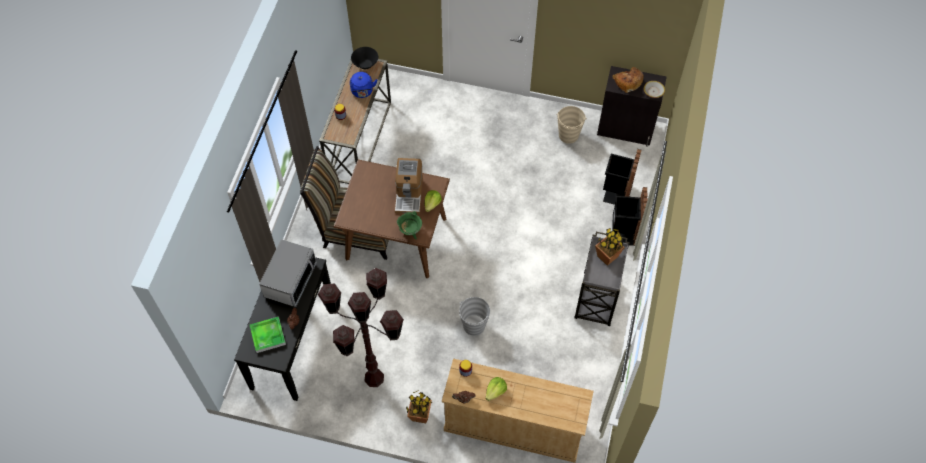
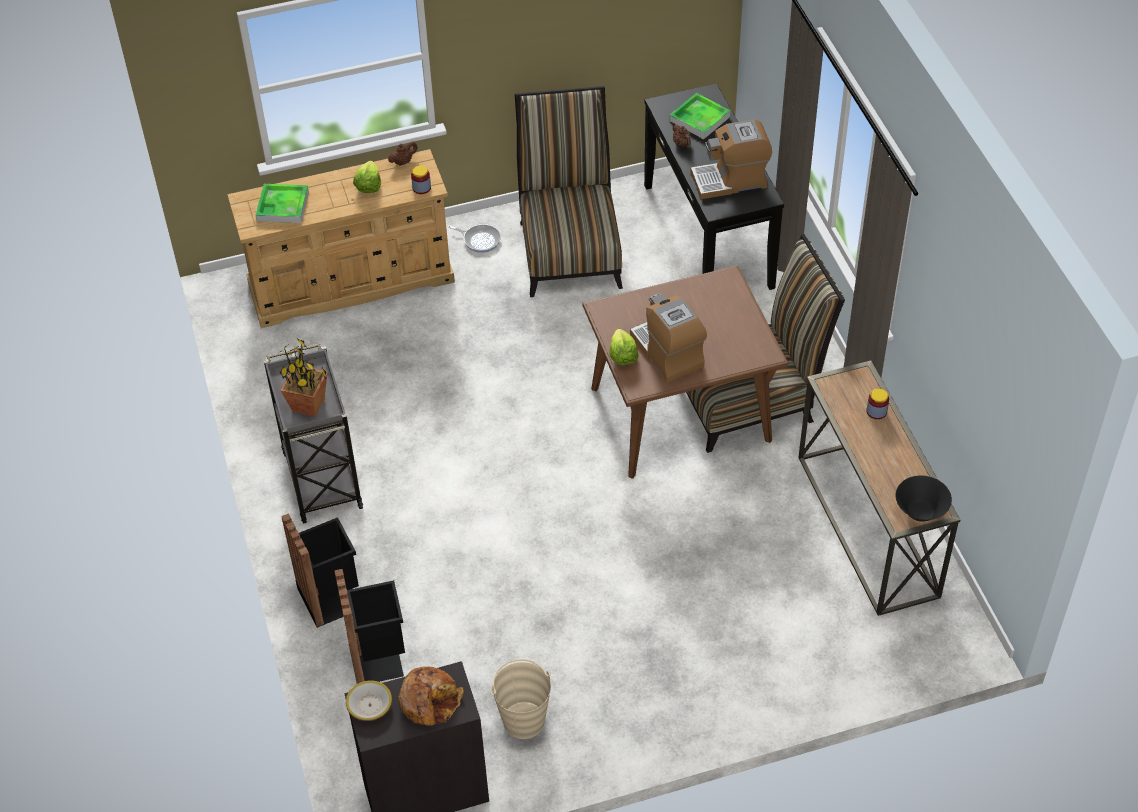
camera: 150 degrees right, 10 degrees down
(290, 280) = (730, 180): microwave -> coffee machine
(362, 92) = (879, 463): blue kettle -> none
(373, 378) = (569, 248): brown floor lamp -> chair
(410, 231) = (624, 307): green cooking pot -> none
(420, 415) = (480, 240): potted plant -> frying pan
(473, 325) = (482, 362): grey bucket -> none
(555, 404) = (283, 206): none -> tray

